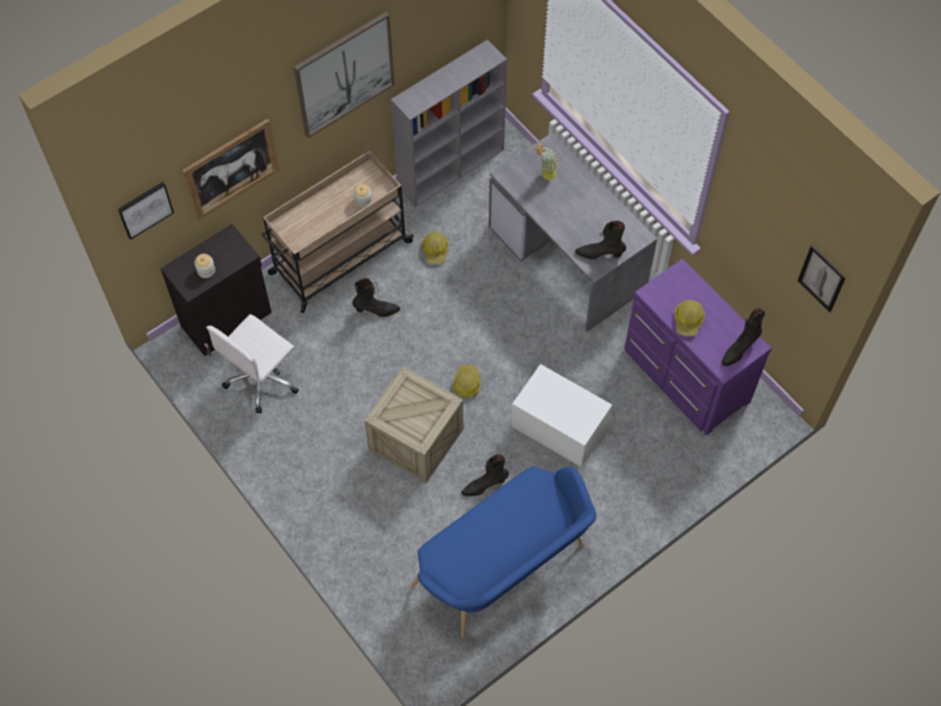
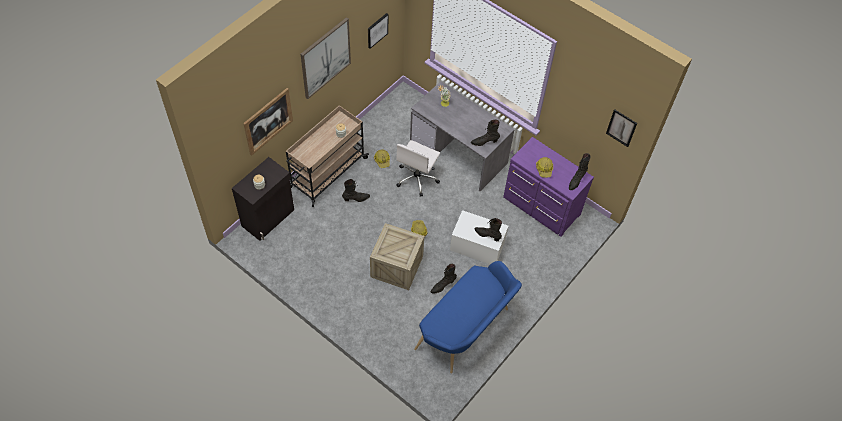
camera: 15 degrees left, 5 degrees down
(145, 209) = (223, 150): picture -> picture (377, 30)
(262, 378) = (297, 248): white office chair -> white office chair (417, 178)
(451, 167) = (380, 113): grey bookcase -> none
(572, 415) = (487, 235): none -> black boot

